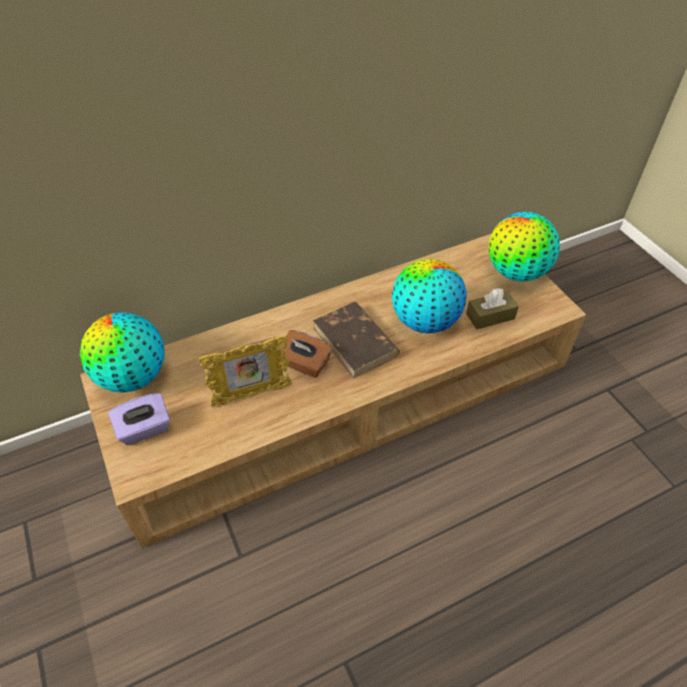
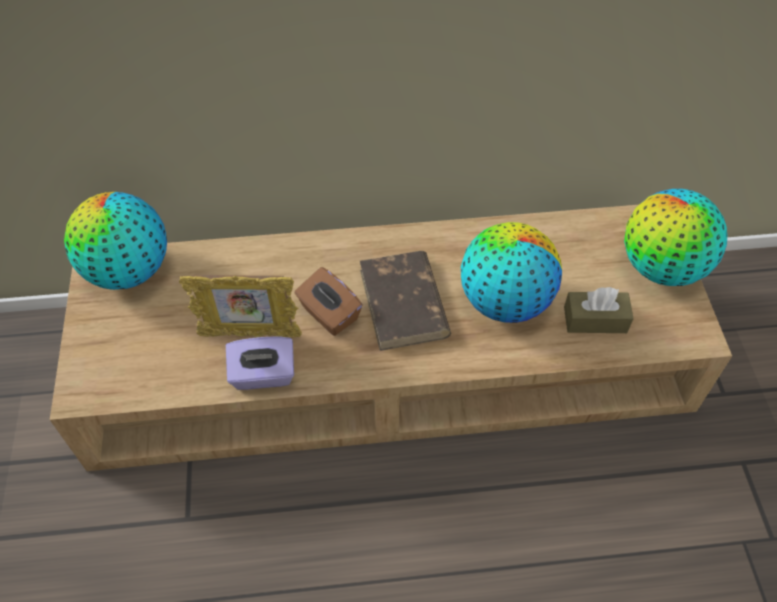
camera: 20 degrees right, 5 degrees up
(145, 429) = (115, 339): purple tissue box -> purple tissue box (263, 375)

